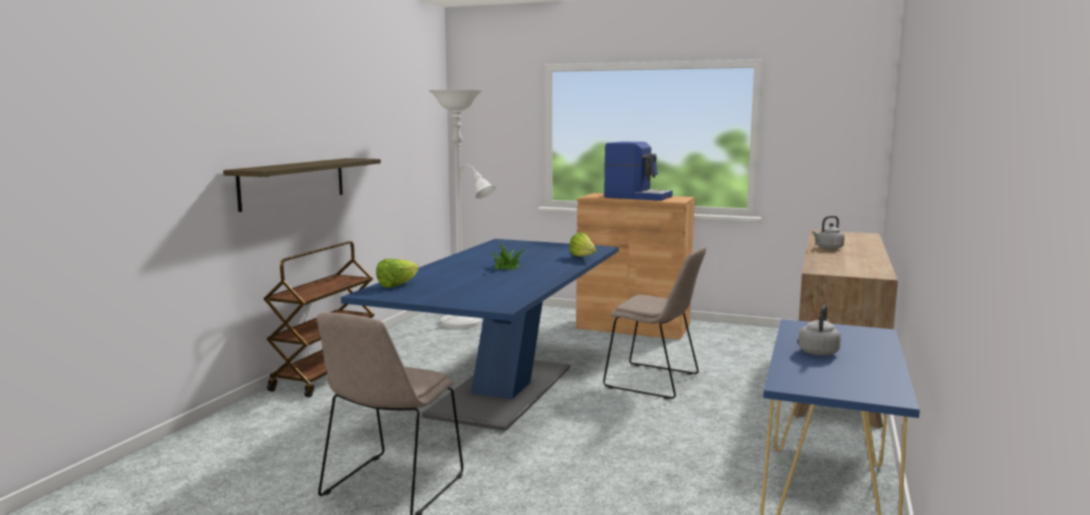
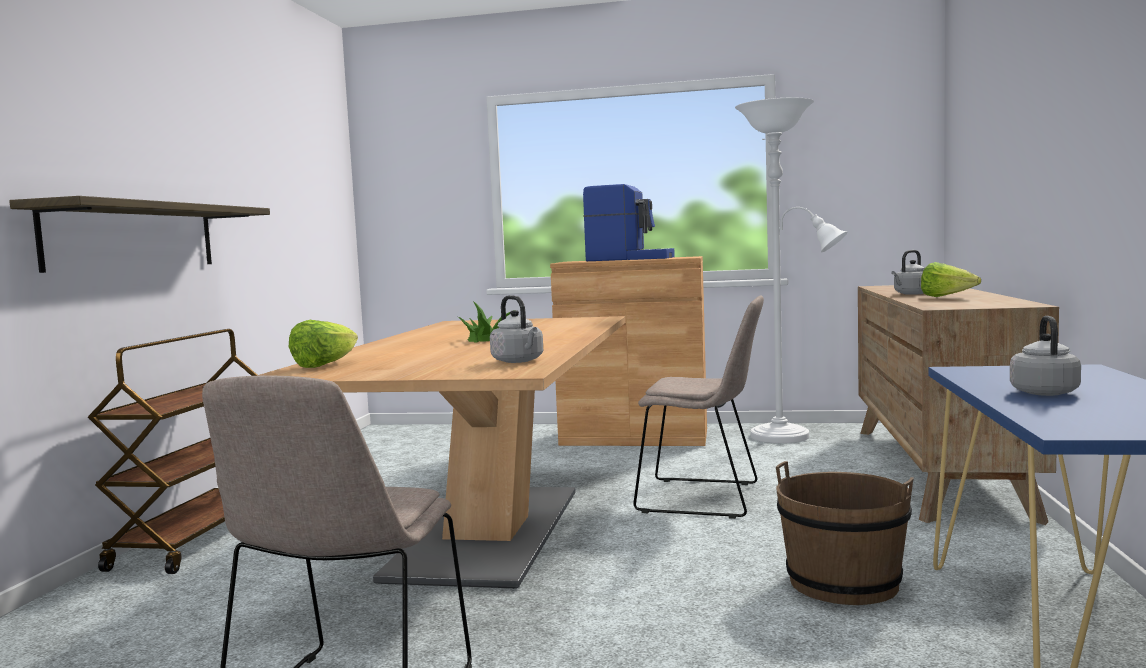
camera: 10 degrees left, 5 degrees down
(464, 324) = (399, 454): white floor lamp -> white floor lamp (787, 437)
(502, 391) = (488, 533): blue dining table -> beige dining table
(509, 295) = (519, 361): none -> grey kettle
(583, 257) = (589, 326): lettuce -> lettuce (947, 297)
(709, 452) = (843, 583): none -> brown bucket

